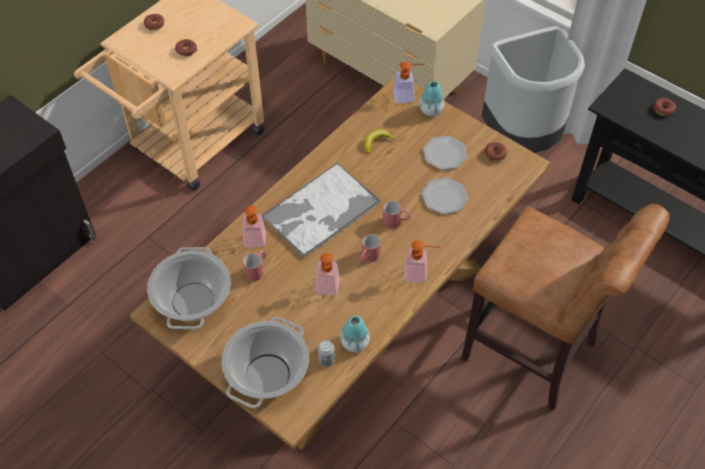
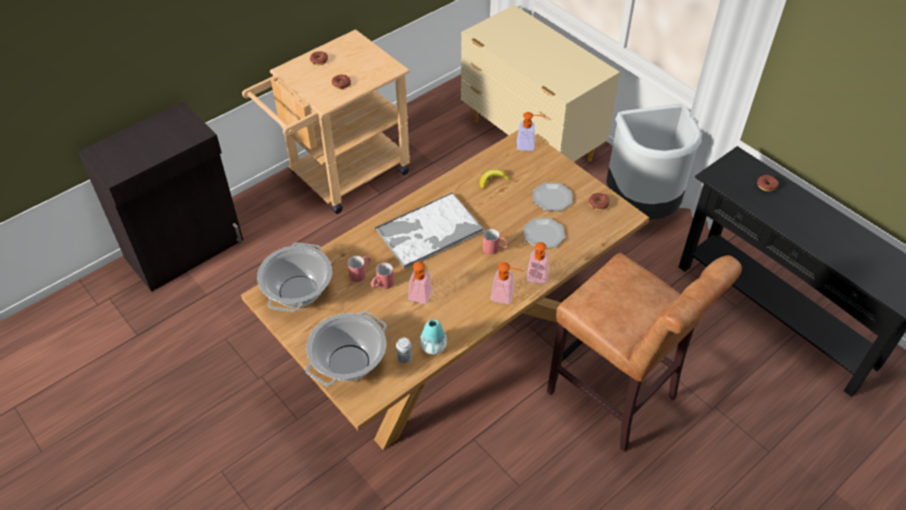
camera: 10 degrees right, 5 degrees down
(254, 243) = (364, 250): soap dispenser -> soap dispenser (536, 279)
(368, 258) = (462, 276): red mug -> red mug (382, 285)
(431, 110) = (548, 160): vase -> none

